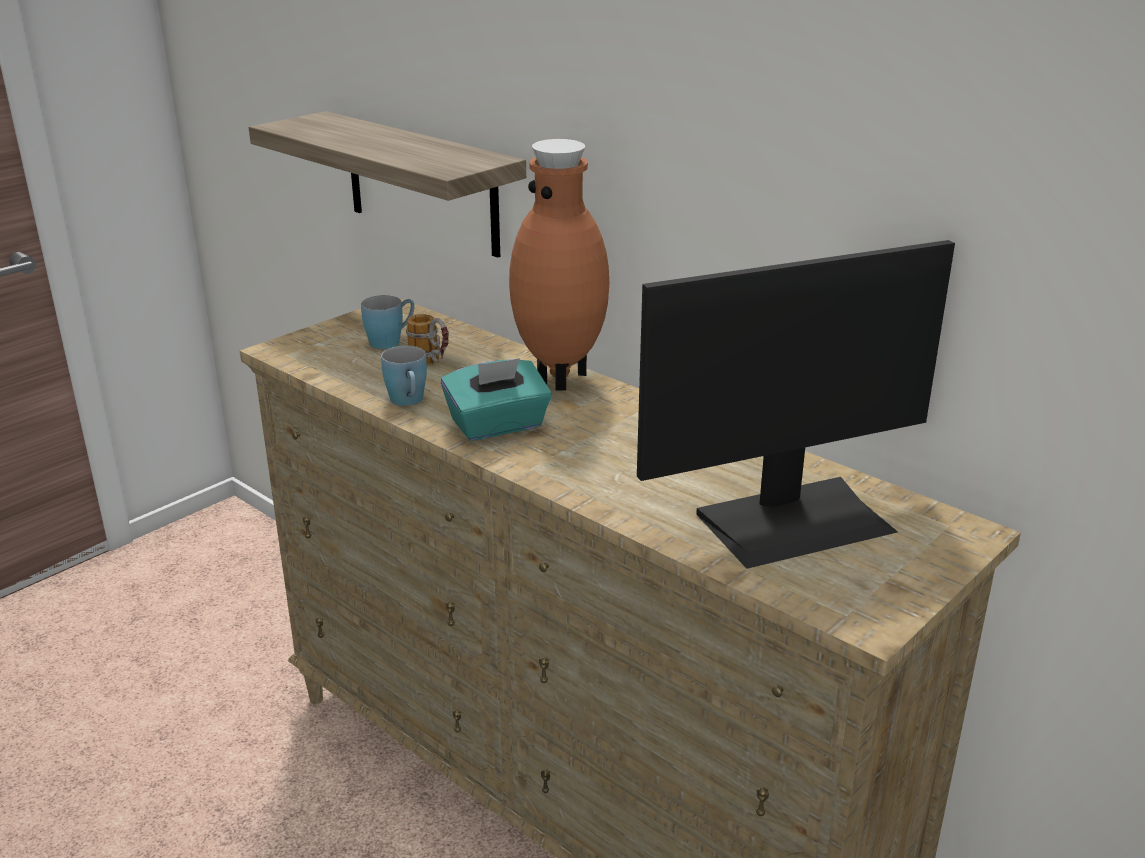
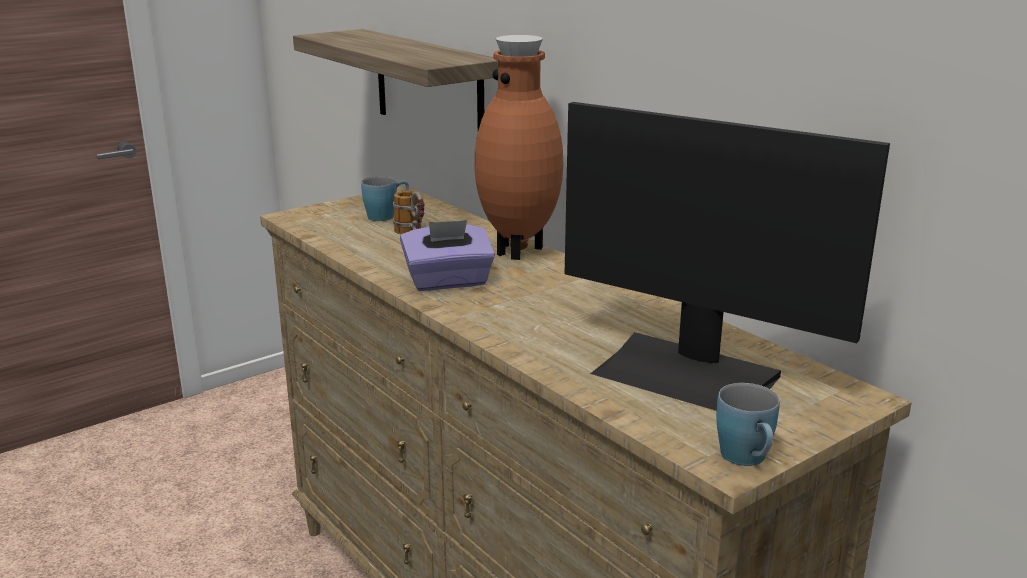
camera: 10 degrees right, 5 degrees down
(408, 402) = (380, 259): blue mug -> blue mug (747, 460)
(498, 426) = (448, 282): turquoise tissue box -> purple tissue box
(794, 520) = (688, 373): monitor -> monitor turned 45 degrees clockwise

